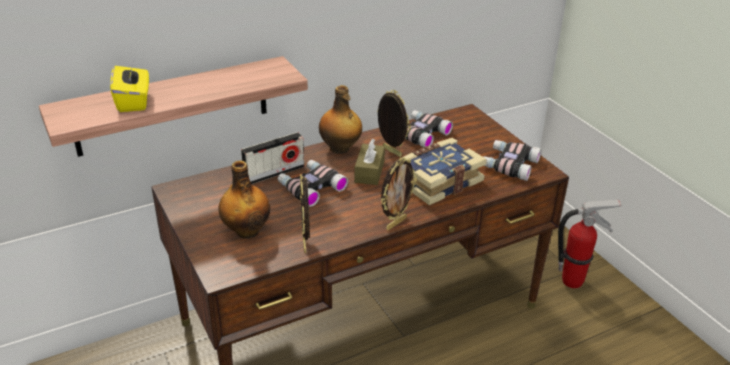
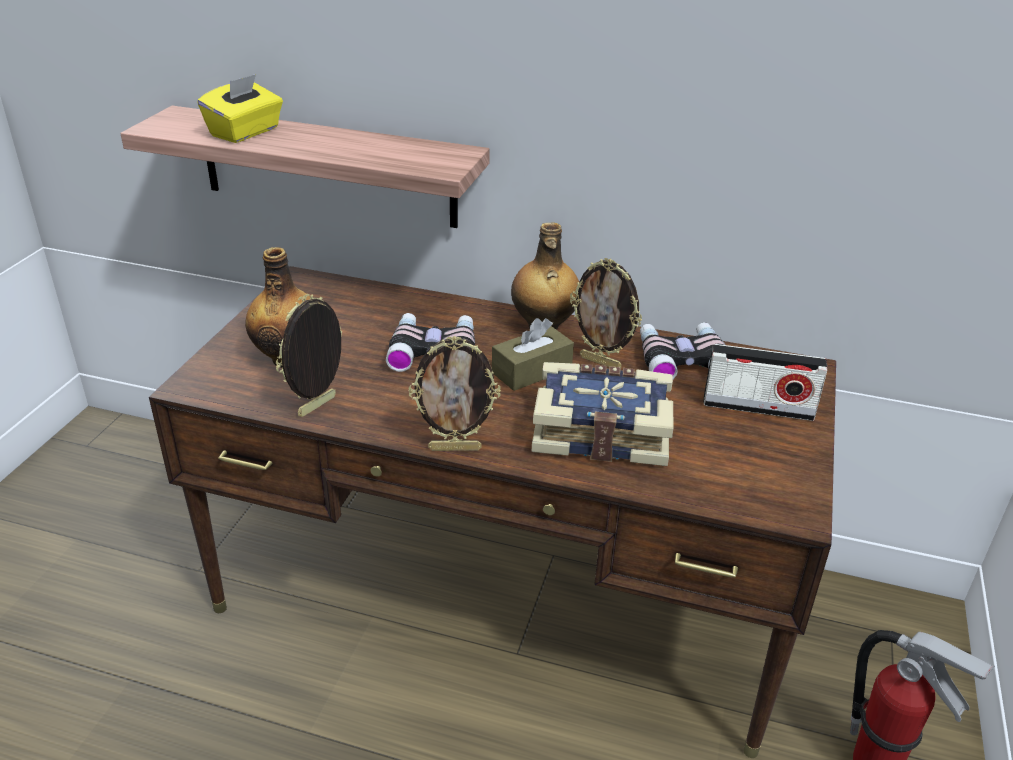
camera: 45 degrees right, 0 degrees up
(274, 173) = (422, 314): radio -> radio (758, 407)
(391, 152) = (601, 362): picture frame -> picture frame turned 120 degrees clockwise
(509, 164) = (751, 469): binoculars -> none

